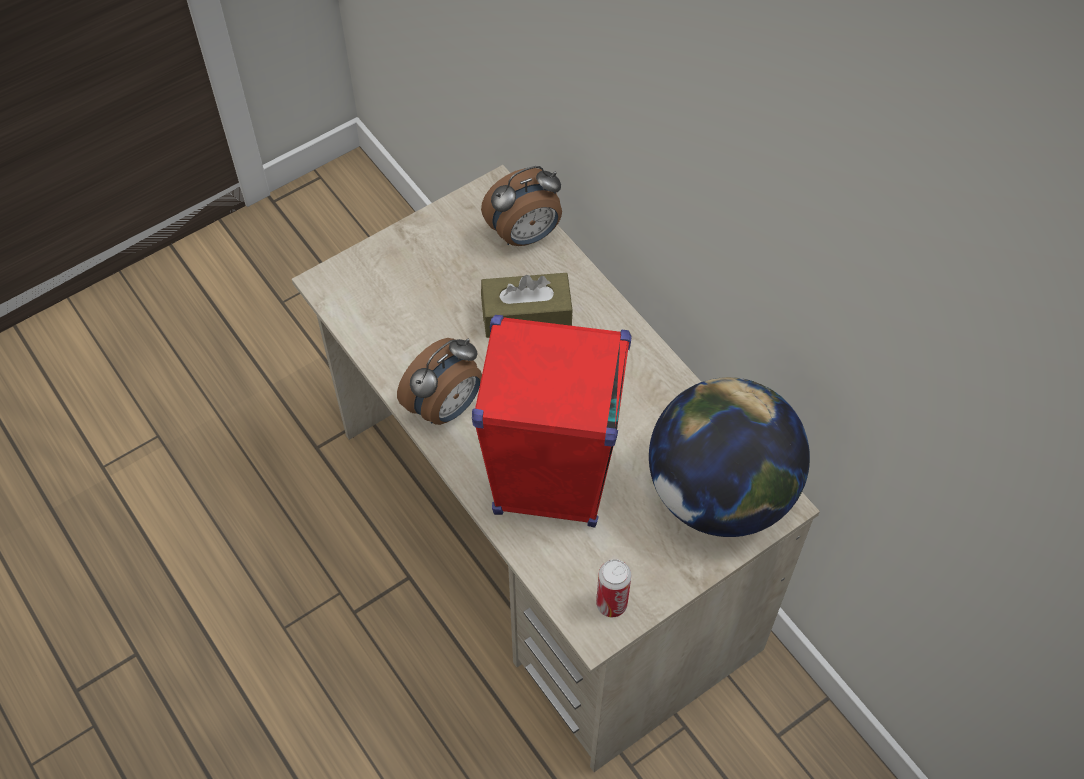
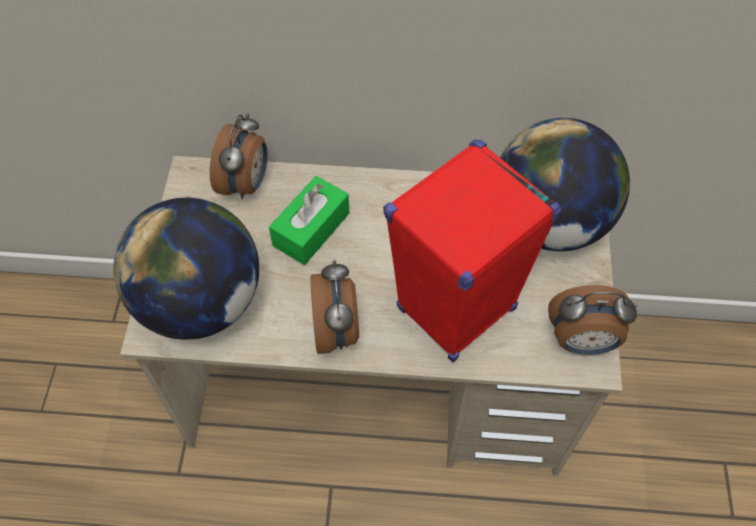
camera: 50 degrees left, 0 degrees up
(383, 294) = (201, 302): none -> globe
(526, 316) = (311, 229): brown tissue box -> green tissue box
(611, 604) = (581, 341): can -> alarm clock

